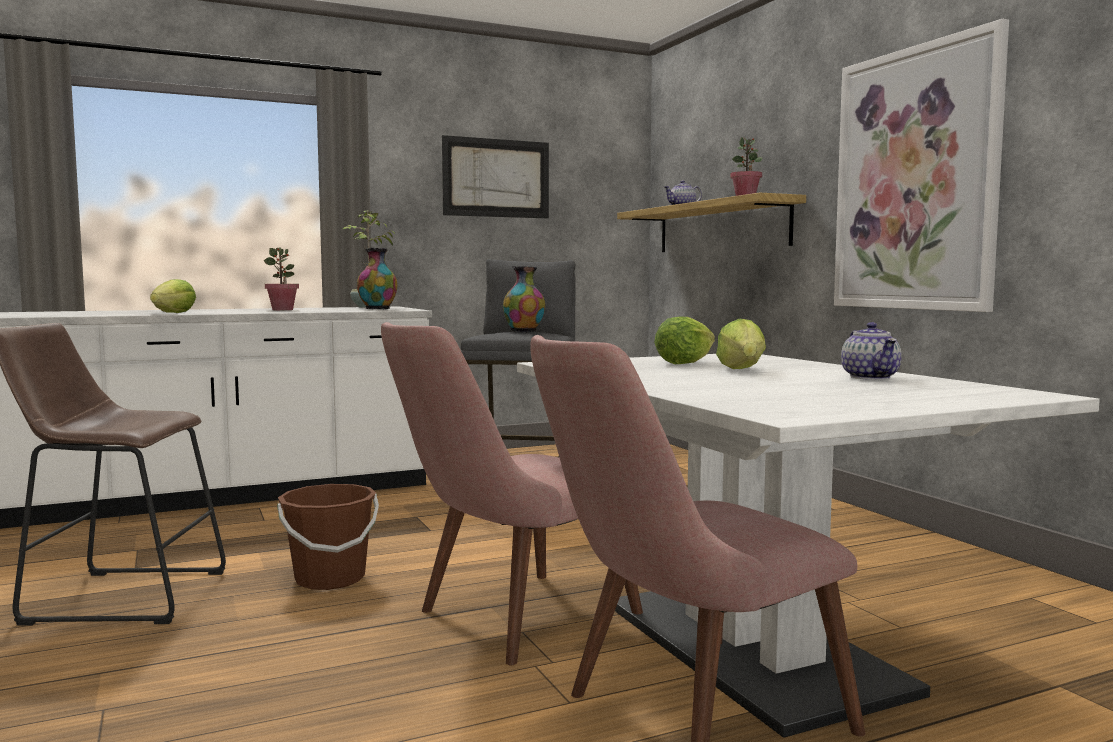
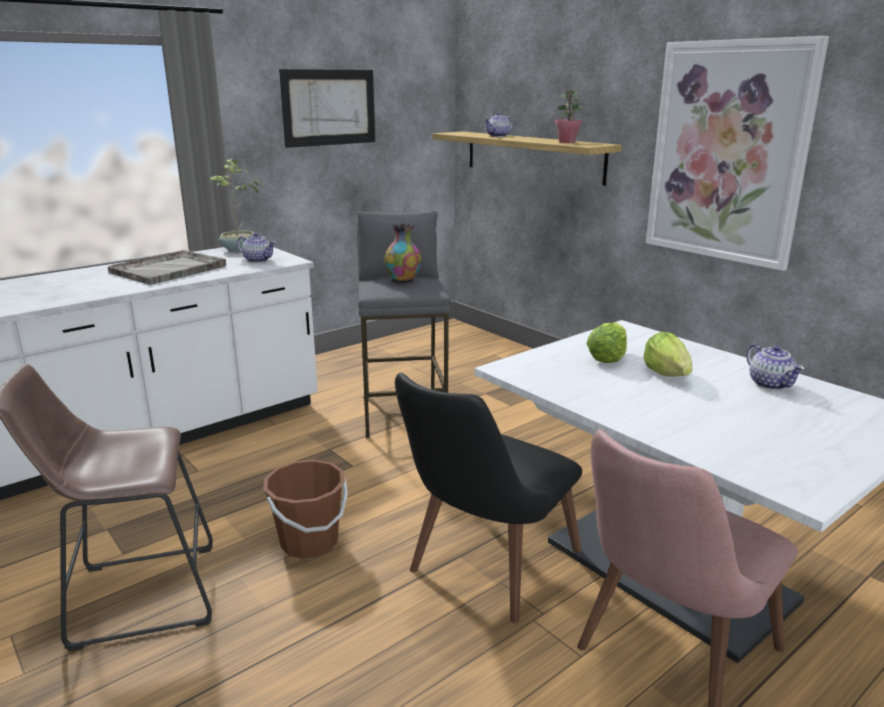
camera: 15 degrees left, 15 degrees up
(174, 313) = (79, 295): lettuce -> none
(282, 310) = (169, 269): potted plant -> grey tray
(378, 309) = (258, 260): vase -> teapot
(506, 623) = (483, 574): pink chair -> black chair

